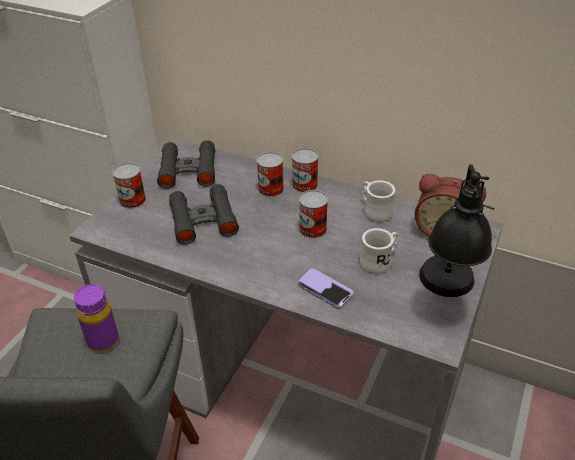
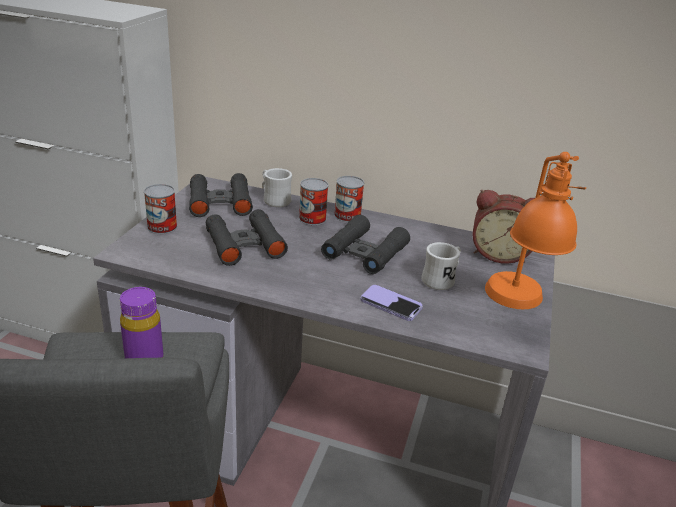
camera: 10 degrees left, 10 degrees down
(312, 229) = (365, 252): can -> black binoculars
(374, 211) = (425, 237): white mug -> white mug (274, 200)
(446, 294) = (518, 307): black table lamp -> orange table lamp

